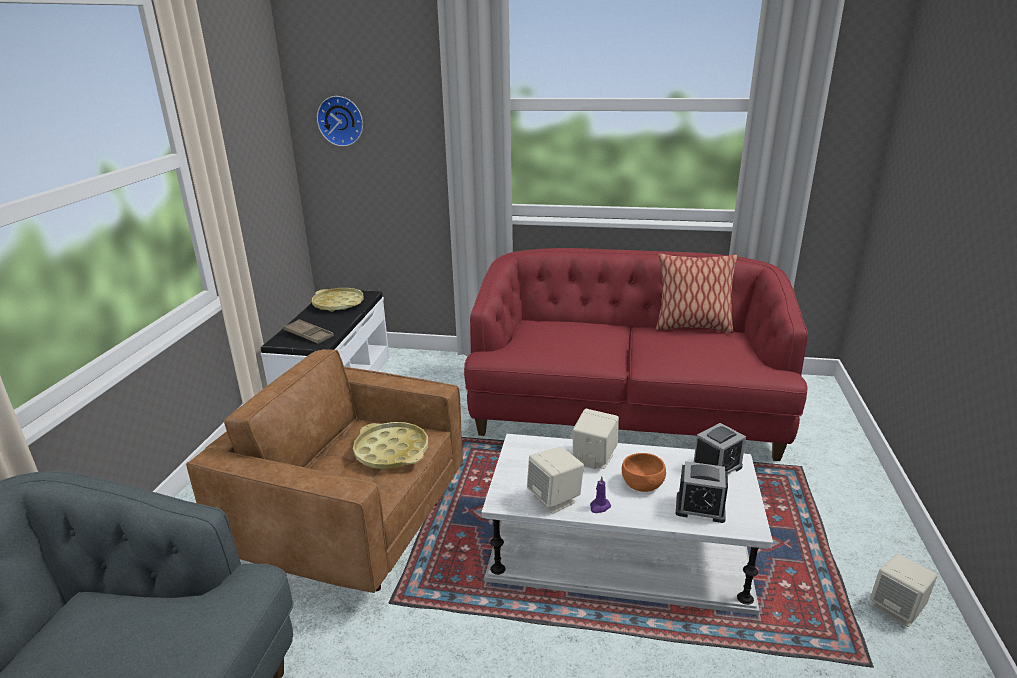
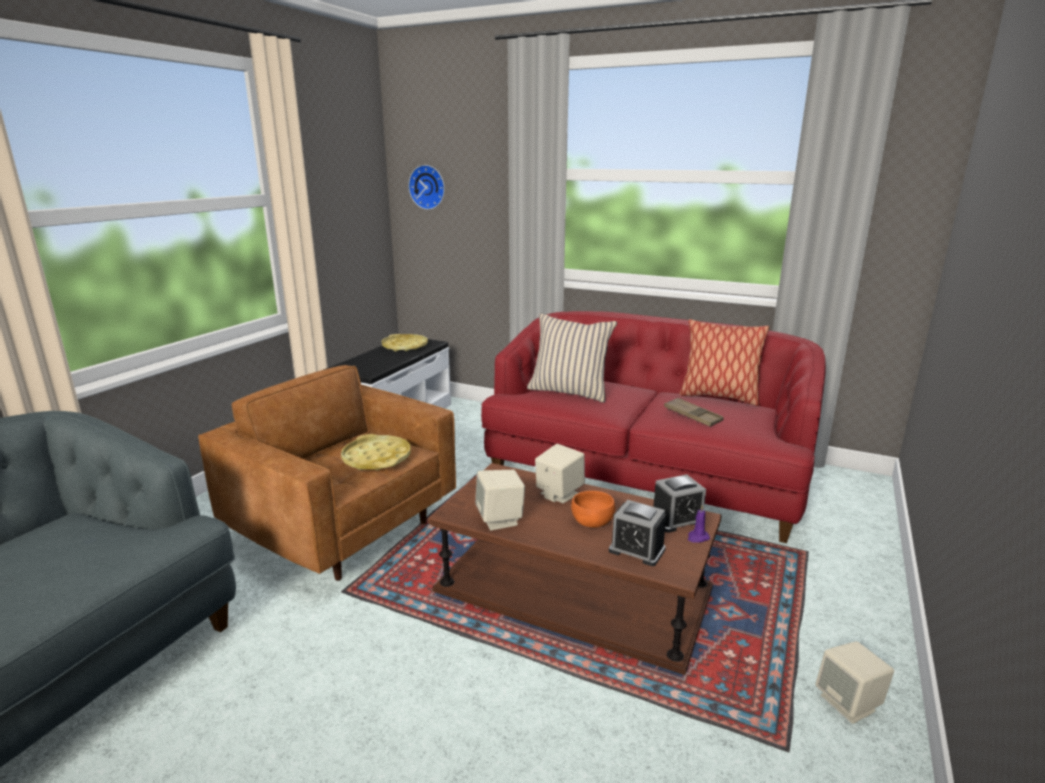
camera: 15 degrees right, 5 degrees down
(309, 335) = (364, 365): brown tray -> brown tray (692, 416)
(551, 340) = (569, 391): none -> beige pillow
(599, 507) = (538, 532): purple candle -> purple candle (697, 537)
(620, 549) = (574, 590): white coffee table -> brown coffee table

